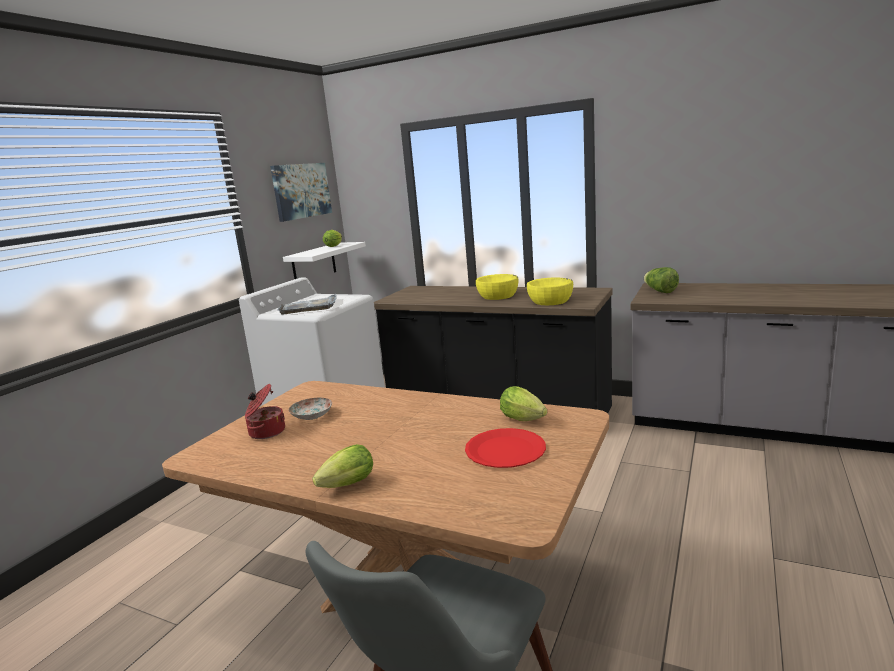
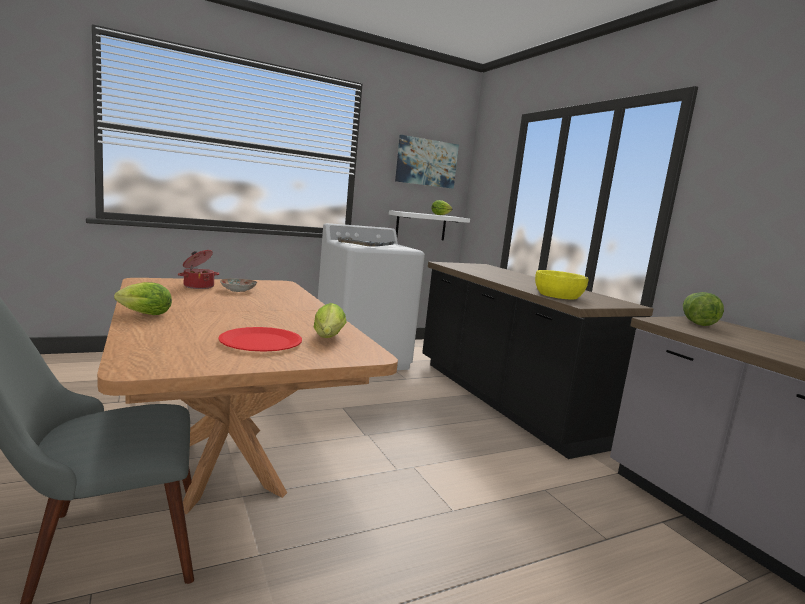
camera: 35 degrees right, 5 degrees down
(498, 296) = (527, 282): yellow bowl -> none

